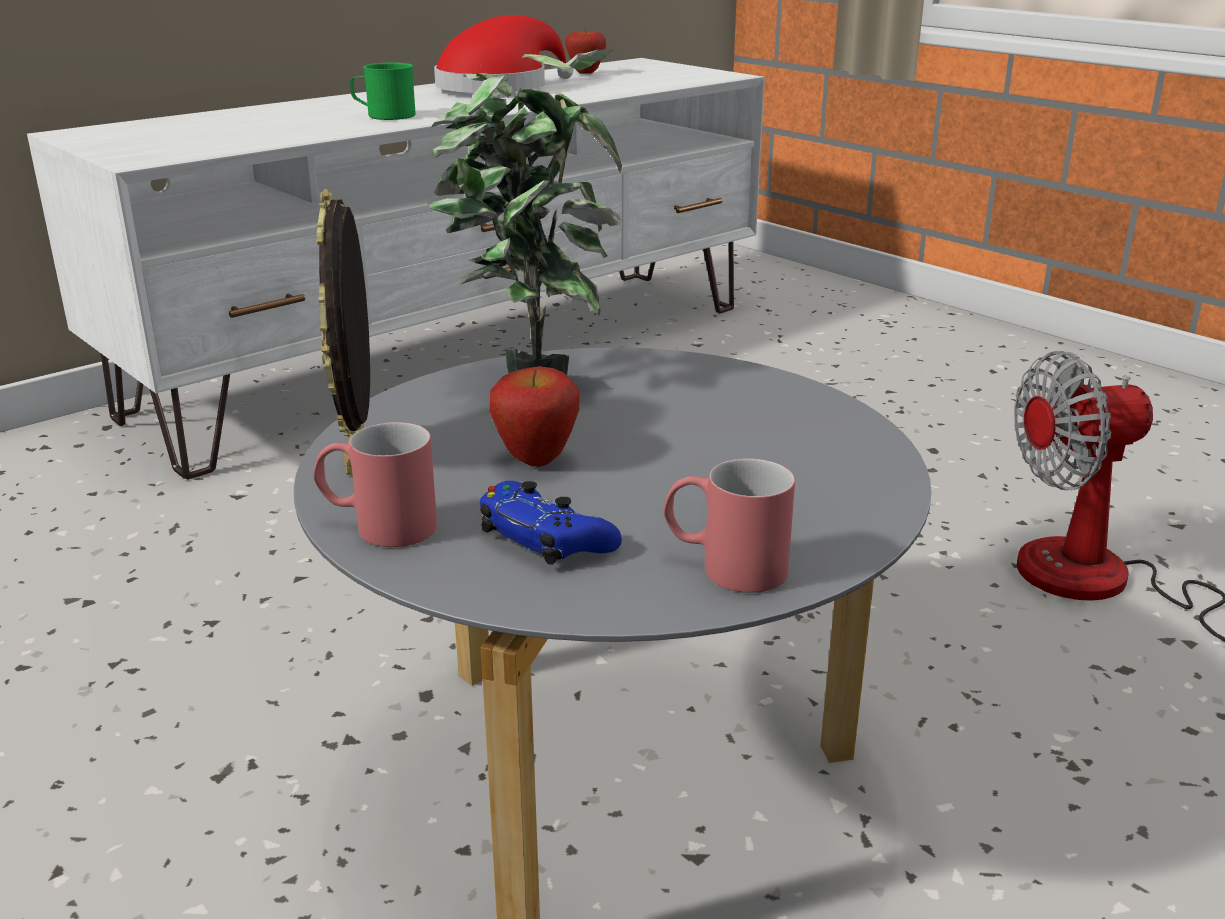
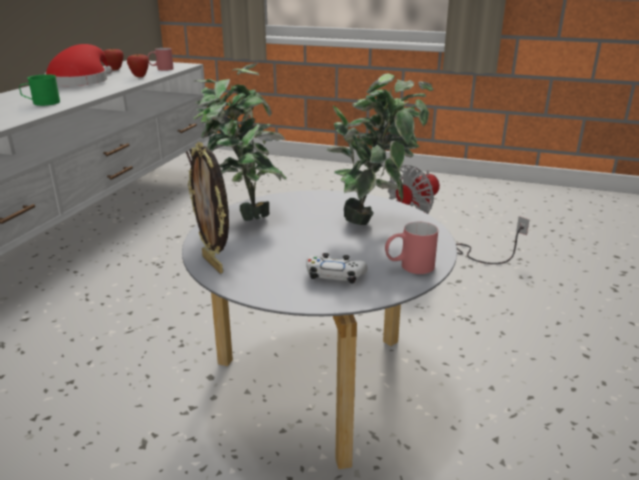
camera: 30 degrees left, 0 degrees up
(378, 526) = (263, 289): red mug -> red mug (161, 69)
(536, 460) = (292, 247): apple -> apple (139, 77)
(546, 539) = (335, 275): blue game controller -> white game controller
(779, 448) = (375, 220): none -> potted plant

